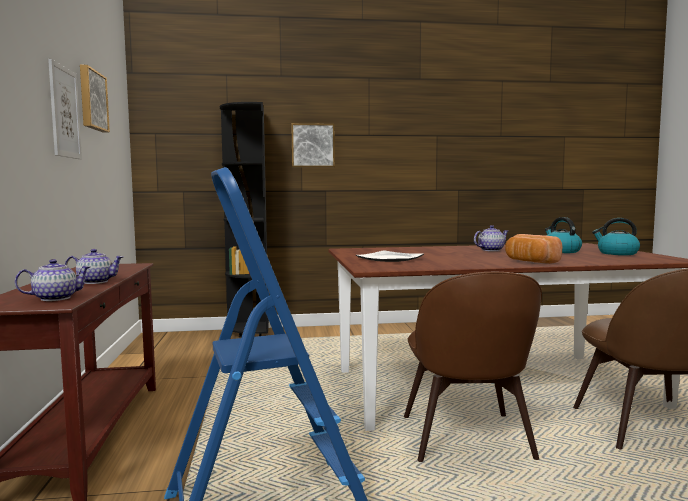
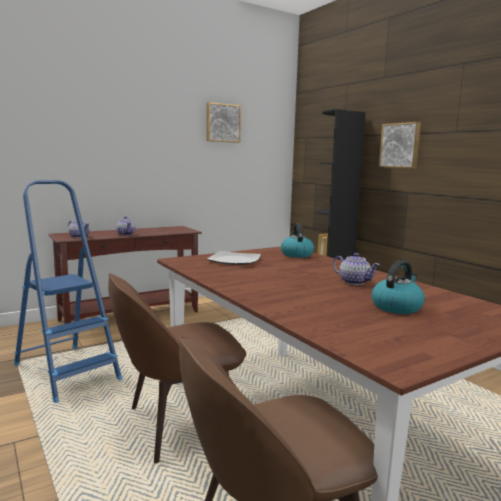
camera: 65 degrees right, 5 degrees up
(64, 112) = (180, 135): picture -> none
(529, 262) = (264, 295): bread -> none
(617, 253) = (423, 333): kettle -> kettle (296, 254)

